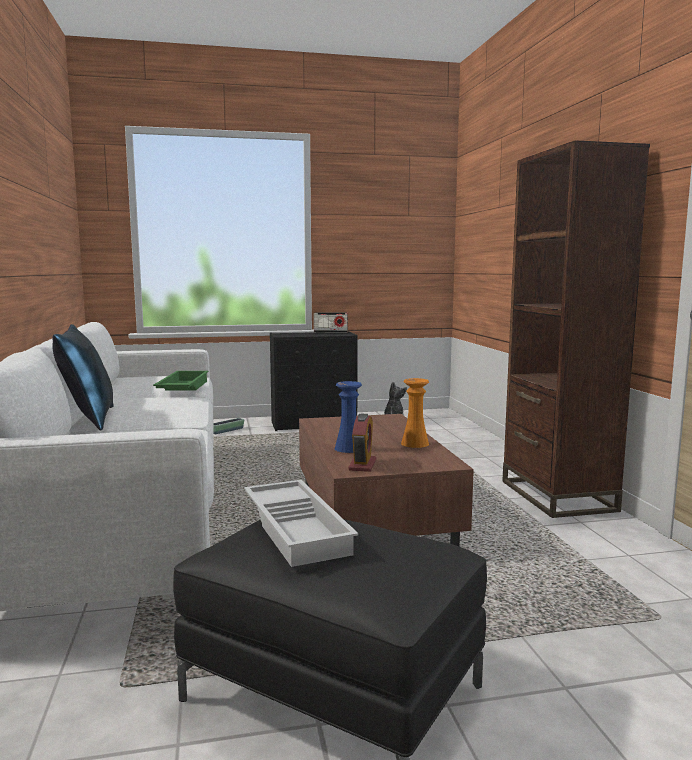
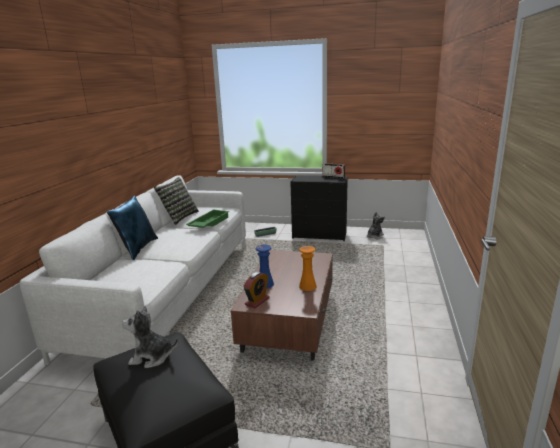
camera: 25 degrees right, 10 degrees up
(115, 386) = (179, 217): none -> pillow
(298, 529) = (152, 357): white tray -> plush toy
(557, 496) = (422, 328): brown bookcase -> none

